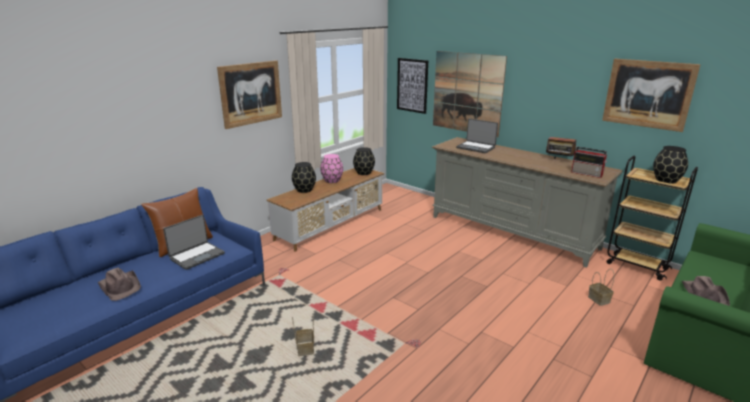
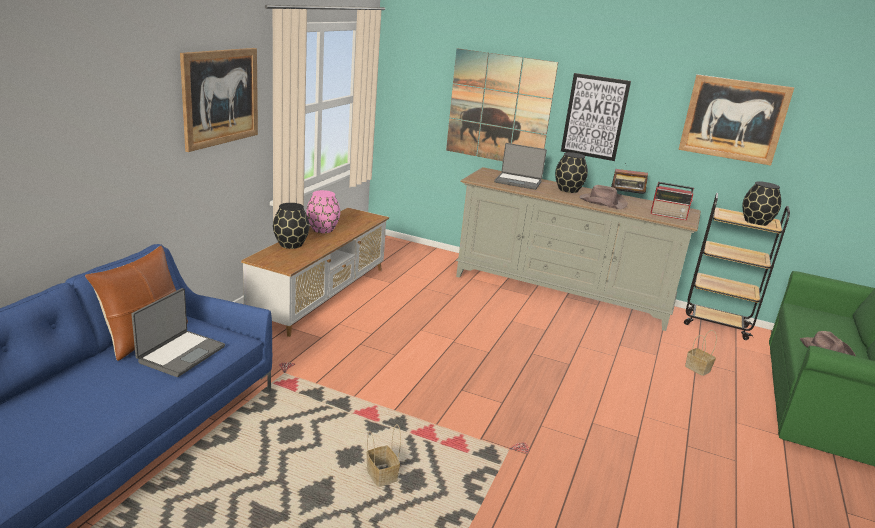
camera: 20 degrees left, 0 degrees up
(120, 286) = (79, 414): brown hat -> brown hat (602, 202)
(363, 173) = (360, 217): black vase -> black vase (567, 190)
(412, 85) = (416, 94): picture -> picture (594, 117)

